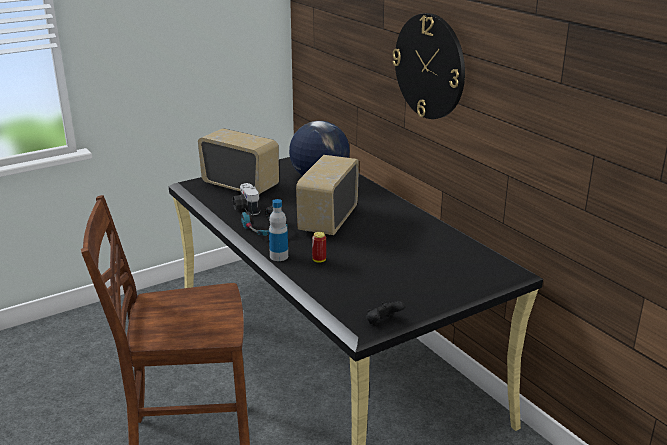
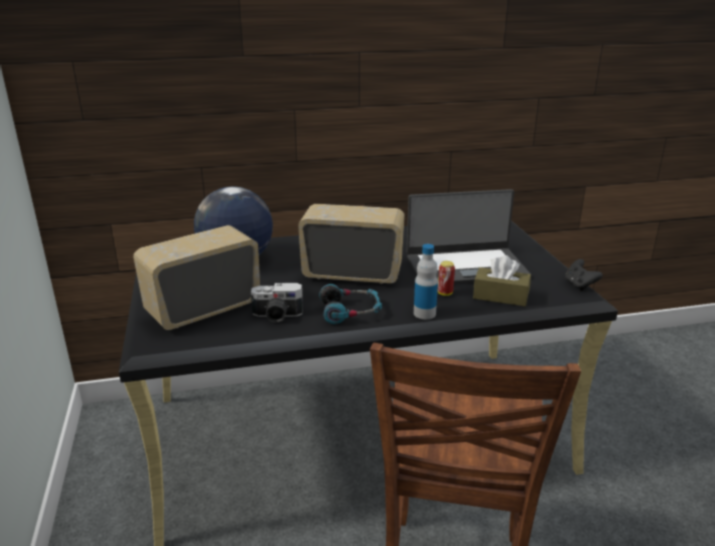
camera: 70 degrees left, 0 degrees up
(327, 220) = (352, 274): radio -> radio turned 150 degrees clockwise
(330, 284) = (500, 296): none -> brown tissue box
(380, 263) = (465, 266): none -> laptop
(430, 66) = (339, 78): wall clock -> none

